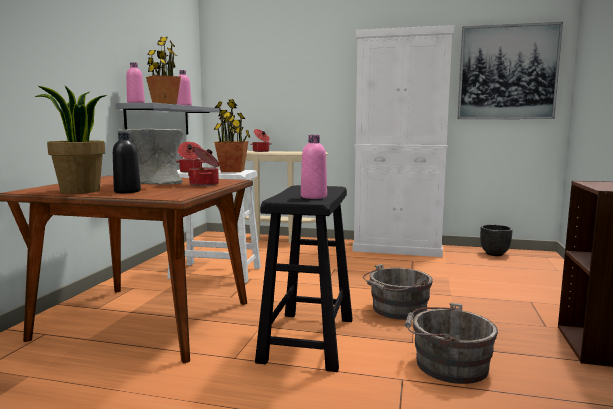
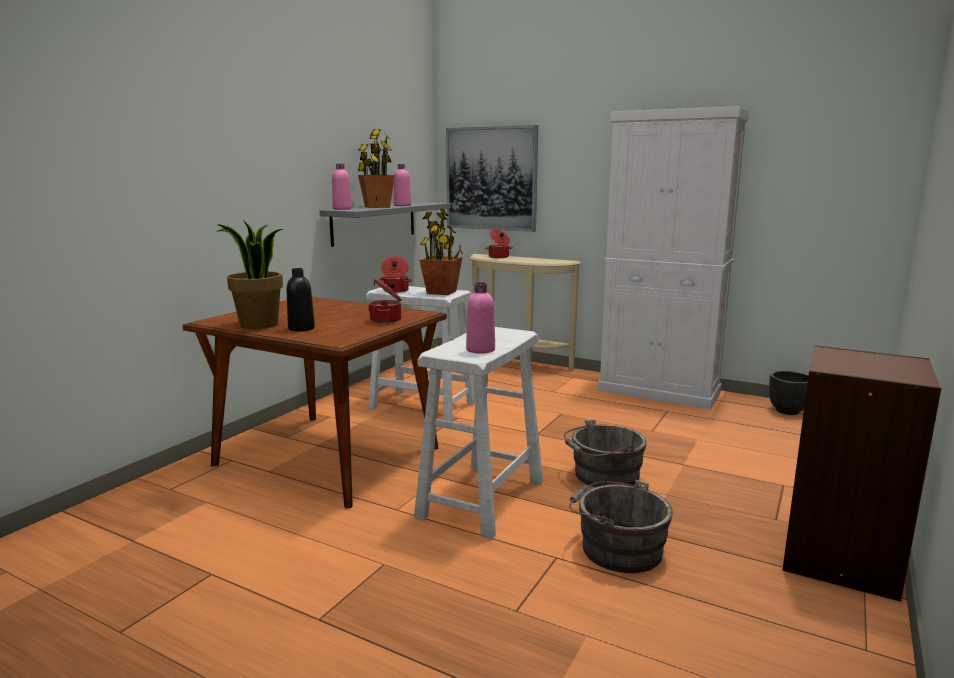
camera: 15 degrees right, 5 degrees up
(154, 184) = (336, 316): grey vase -> none
(308, 340) = (481, 499): black stool -> white stool
(507, 72) = (827, 164): picture -> picture (491, 178)

